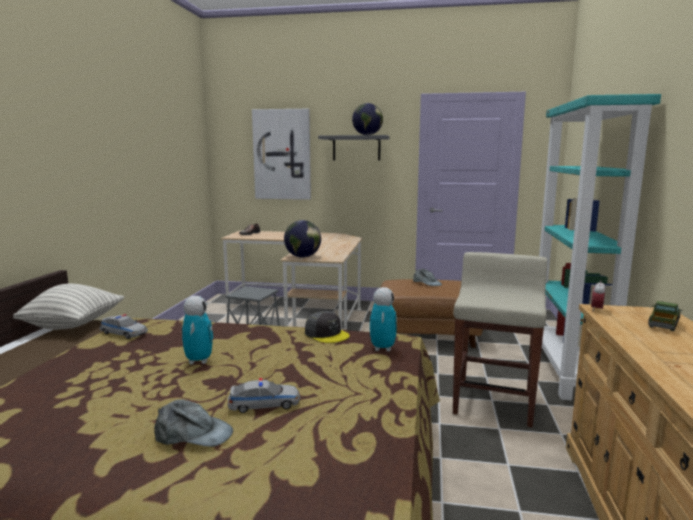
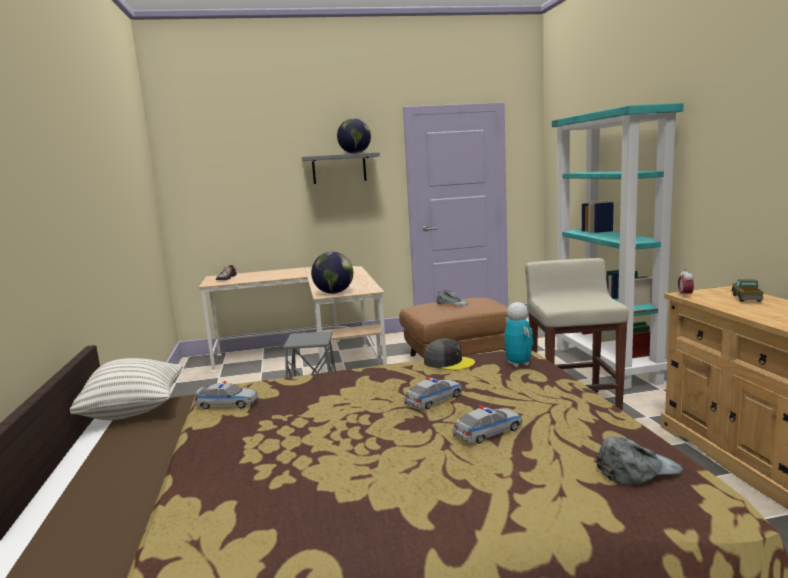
camera: 20 degrees left, 0 degrees up
(193, 434) = (463, 471): grey cap -> grey cap (637, 469)
(199, 361) = (360, 411): toy robot -> none
(265, 365) = (434, 400): none -> toy car
(282, 154) = (252, 181): picture -> none

